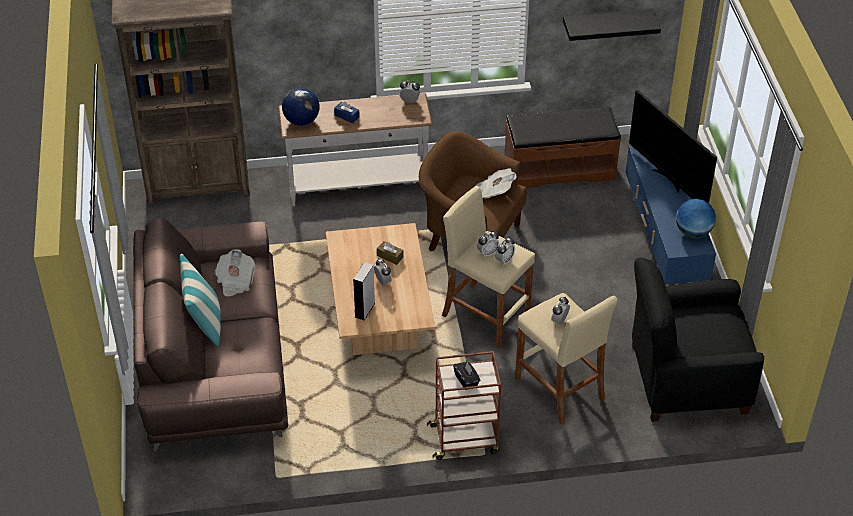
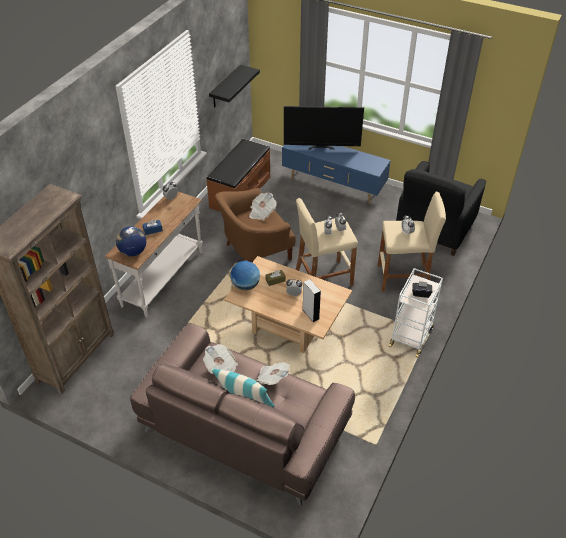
camera: 55 degrees left, 0 degrees up
(255, 327) = (272, 378): none -> newspaper
(465, 439) = (411, 336): brown cart -> white cart
(693, 232) = (368, 159): globe -> globe (245, 285)

